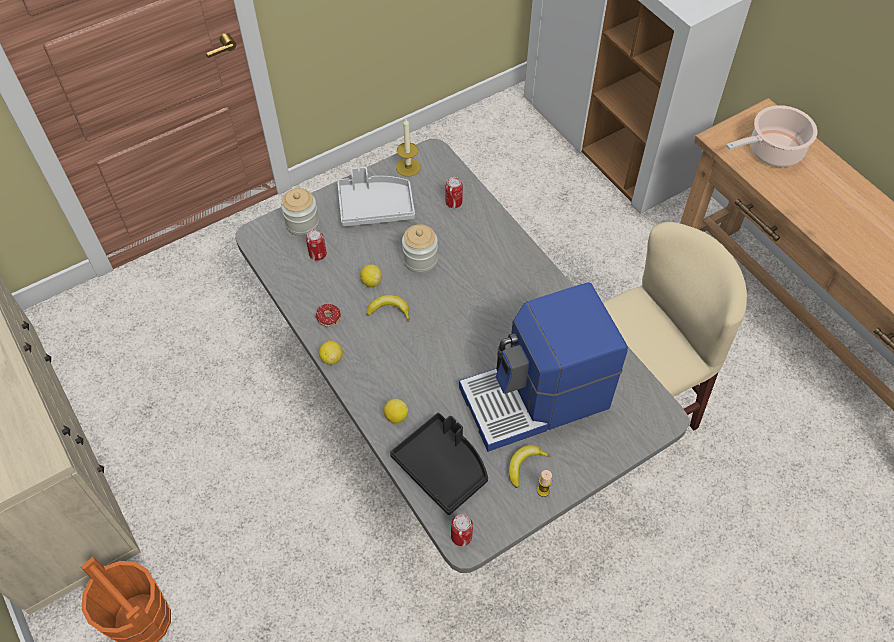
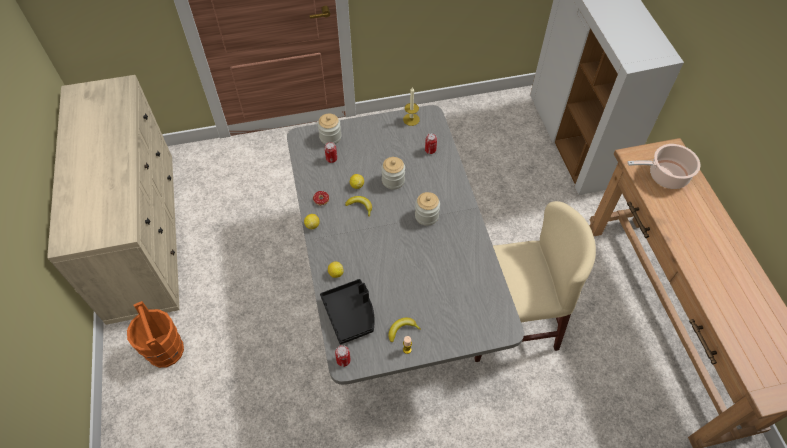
camera: 20 degrees right, 0 degrees up
(375, 207) = (379, 139): grey tray -> none
(488, 296) = (426, 216): none -> jar
(536, 399) = (428, 291): coffee machine -> none

